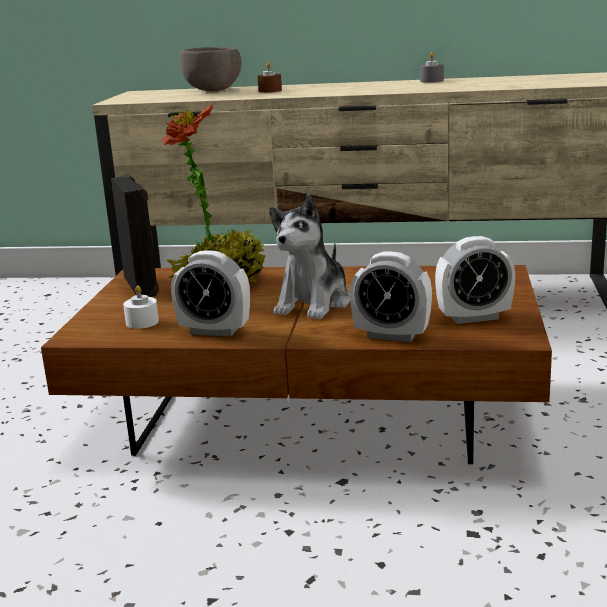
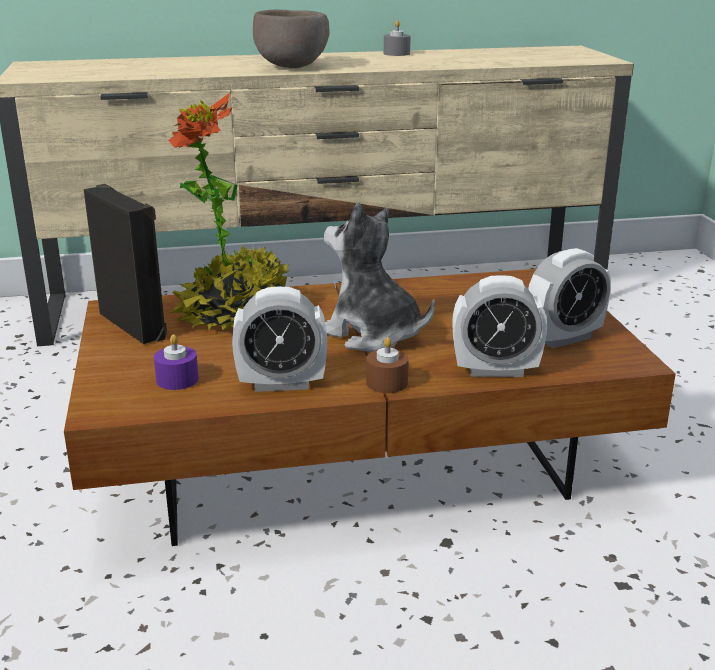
camera: 20 degrees left, 5 degrees up
(142, 322) = (177, 379): white candle -> purple candle
(213, 91) = (138, 63): brown bowl -> brown bowl (292, 67)
(270, 91) = (216, 64): brown candle -> brown candle (387, 383)
(314, 303) = (372, 334): plush toy -> plush toy turned 120 degrees clockwise

